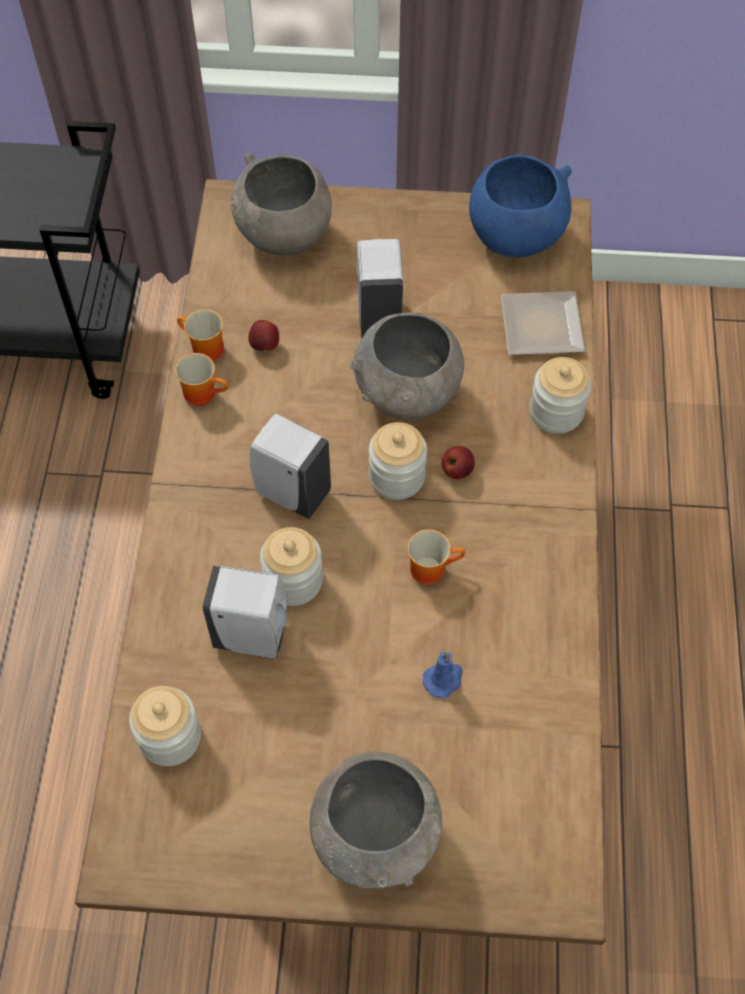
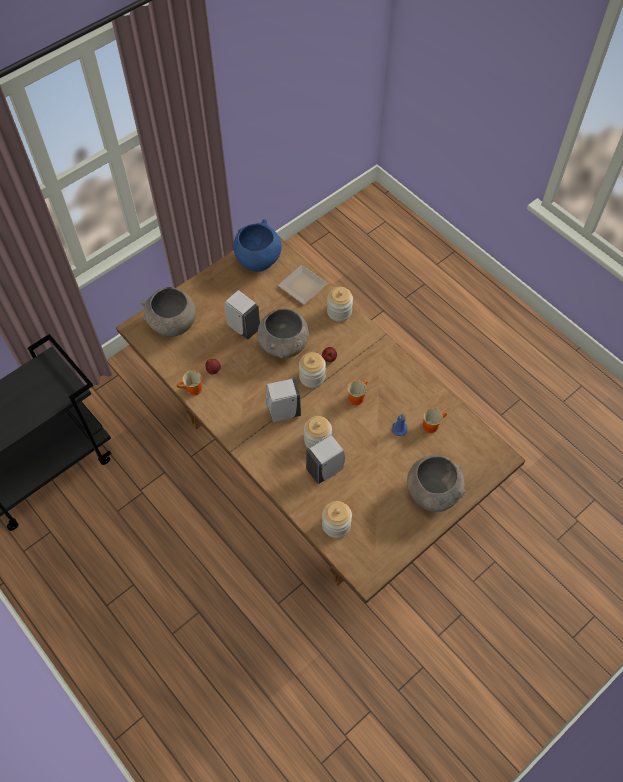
camera: 45 degrees left, 0 degrees up
(204, 392) = (211, 405): mug -> mug (431, 424)

